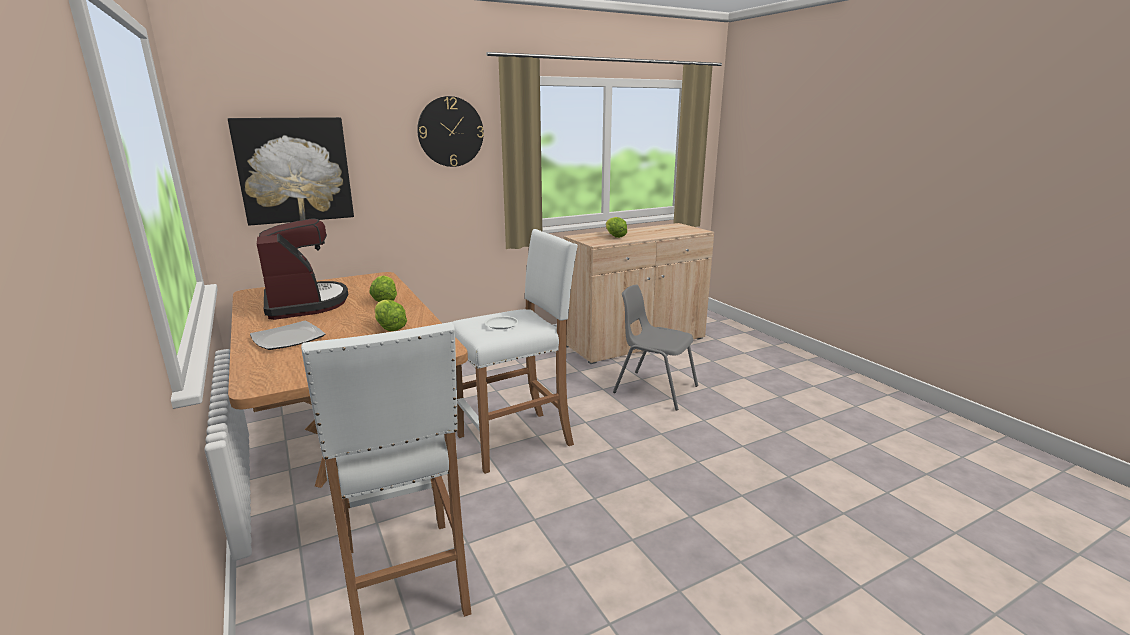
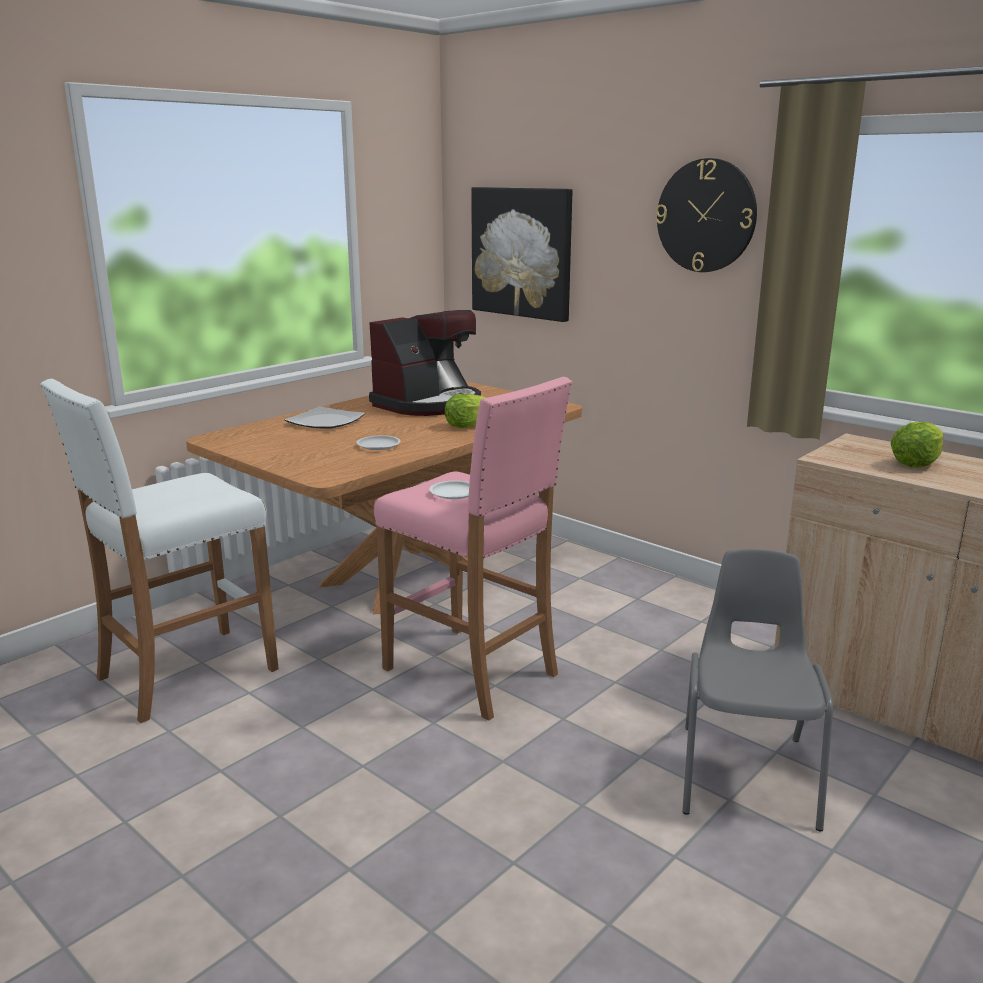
camera: 70 degrees right, 0 degrees up
(390, 328) = (378, 445): lettuce -> white plate
(516, 440) = (471, 672): white stool -> pink stool

